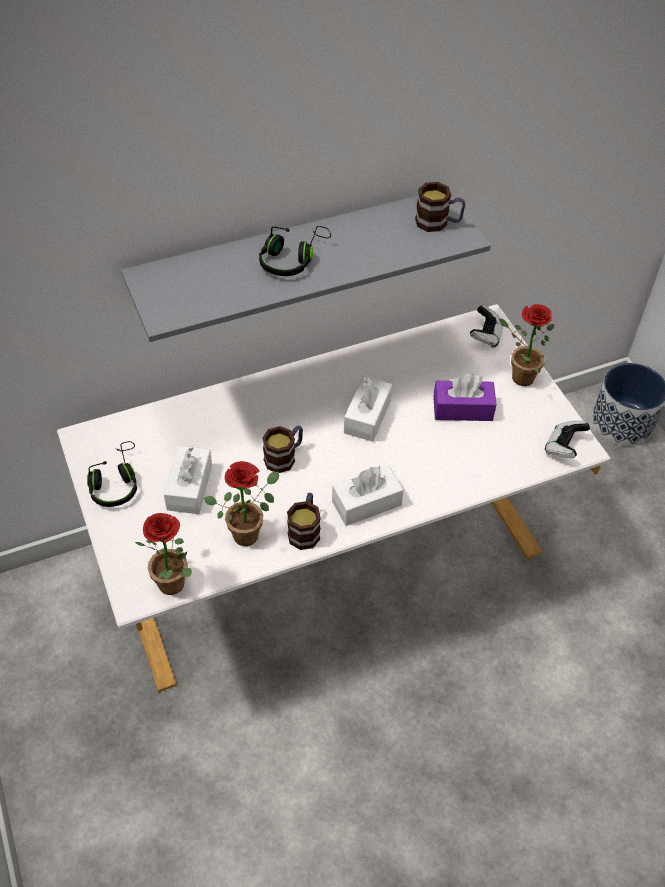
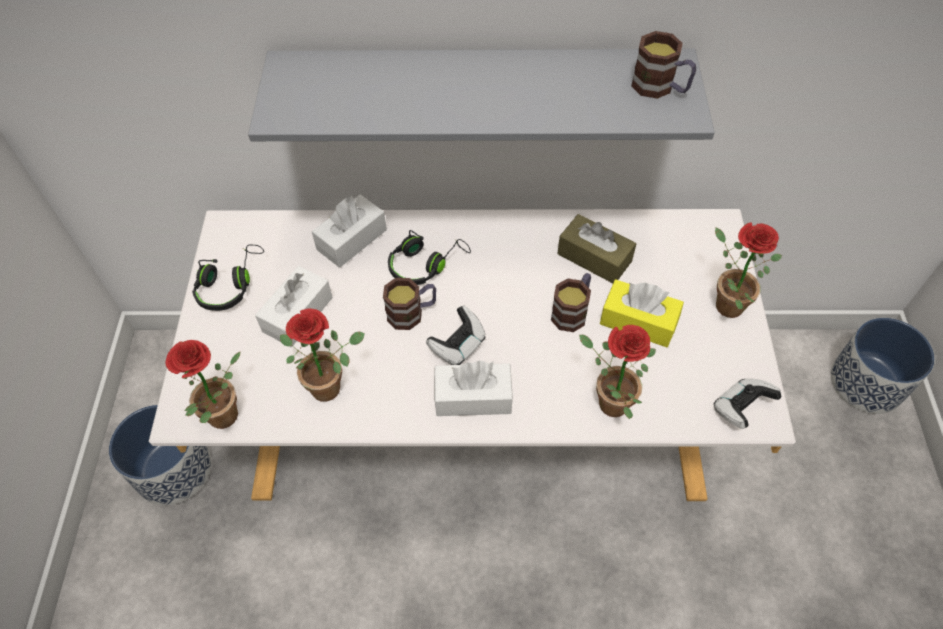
camera: 25 degrees right, 5 degrees up
(68, 693) = (174, 469): none -> planter
(292, 259) = (459, 87): black headphones -> black headphones (425, 264)
(305, 529) = (391, 405): mug -> mug (572, 311)
(367, 416) = (524, 296): white tissue box -> white tissue box (352, 239)
(406, 372) = (594, 257): none -> brown tissue box
(462, 409) = (638, 321): purple tissue box -> yellow tissue box
(467, 474) = (606, 402): none -> potted plant
(485, 335) = (708, 242): game controller -> game controller (458, 345)

